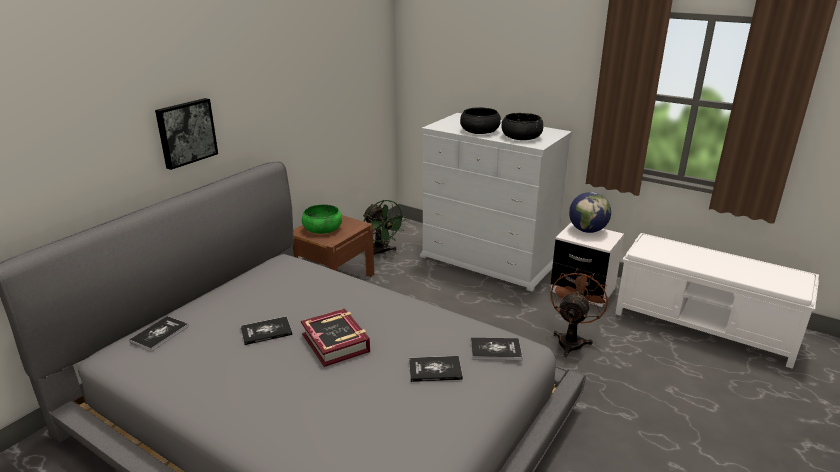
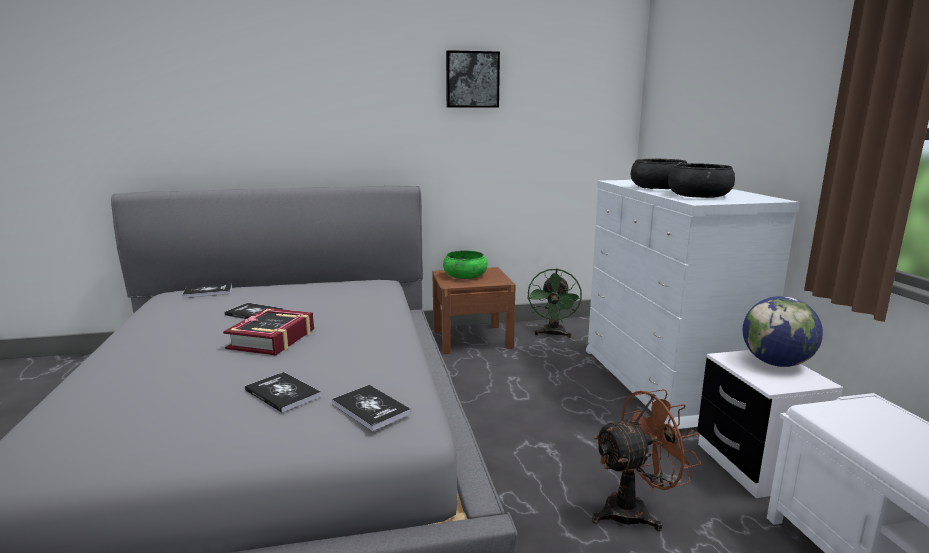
camera: 45 degrees right, 10 degrees down
(186, 132) = (326, 136): picture -> picture (472, 79)

